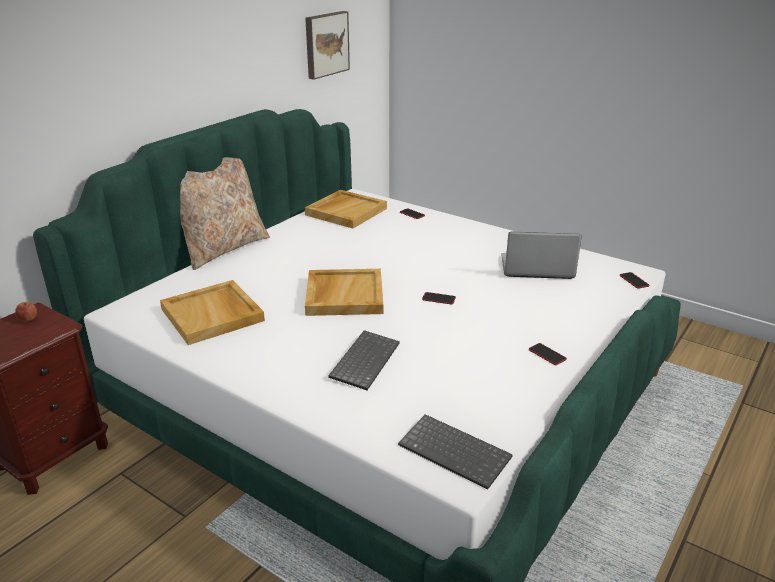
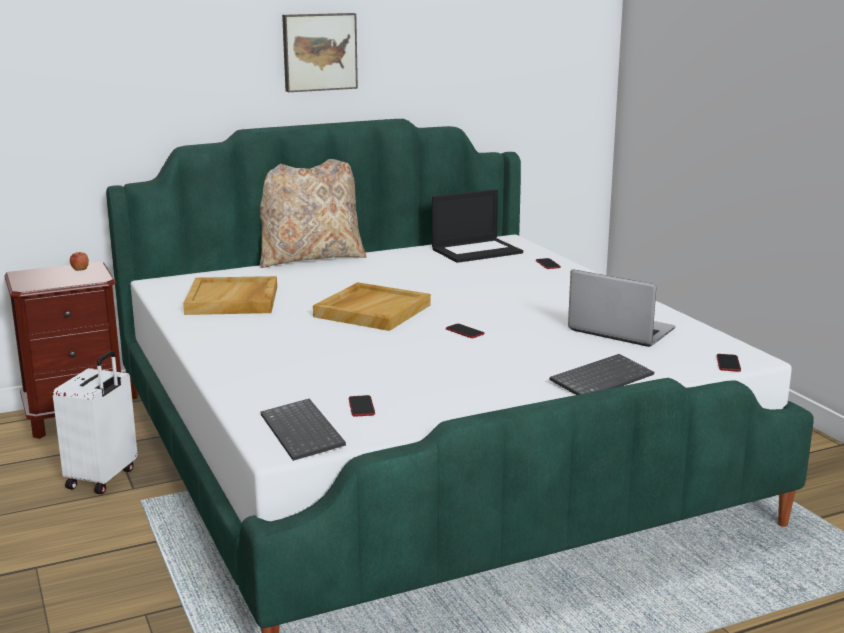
camera: 30 degrees right, 10 degrees down
(146, 516) = (103, 478): none -> white suitcase
(325, 44) = (507, 59): picture -> picture (319, 52)
(346, 211) = (477, 251): beige tray -> laptop
(364, 360) = (318, 357): keyboard -> keyboard (601, 378)
(547, 355) = (510, 394): phone -> phone (361, 407)

